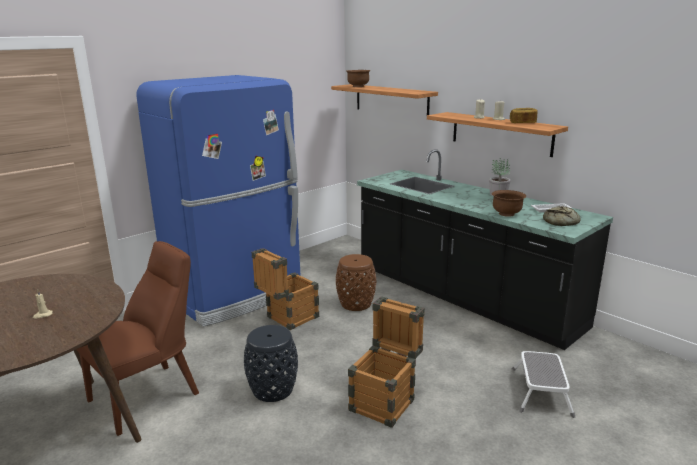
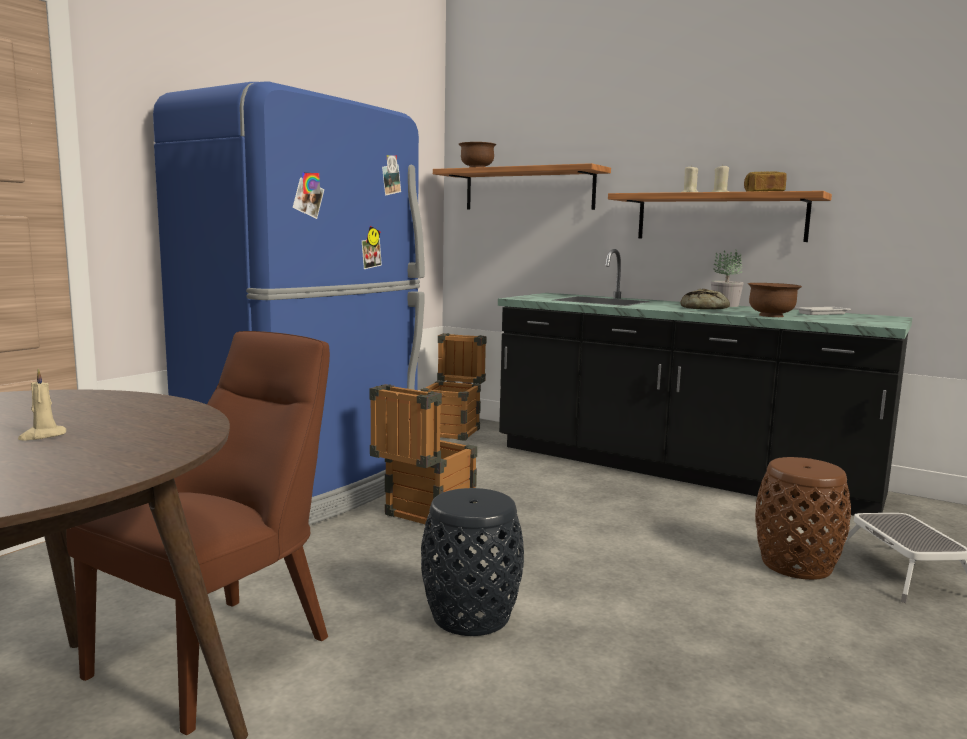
camera: 15 degrees left, 10 degrees down
(356, 304) = (523, 488): brown stool -> brown stool (796, 565)
(386, 400) = (684, 610): crate -> crate (454, 430)
(561, 222) = (858, 320): bread -> bread (706, 308)

